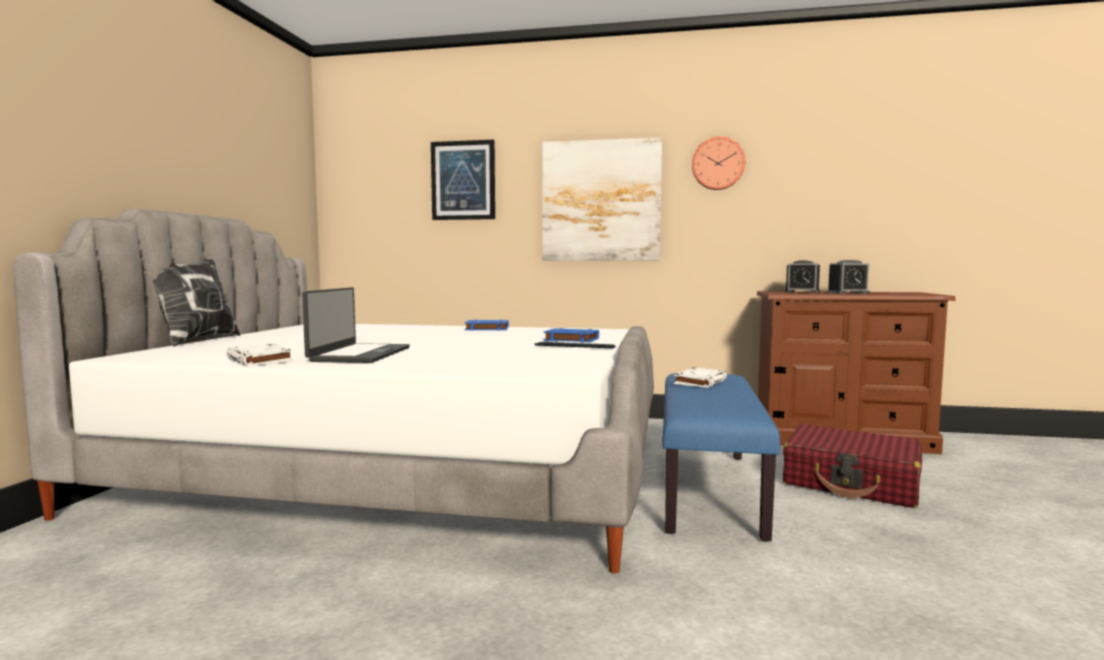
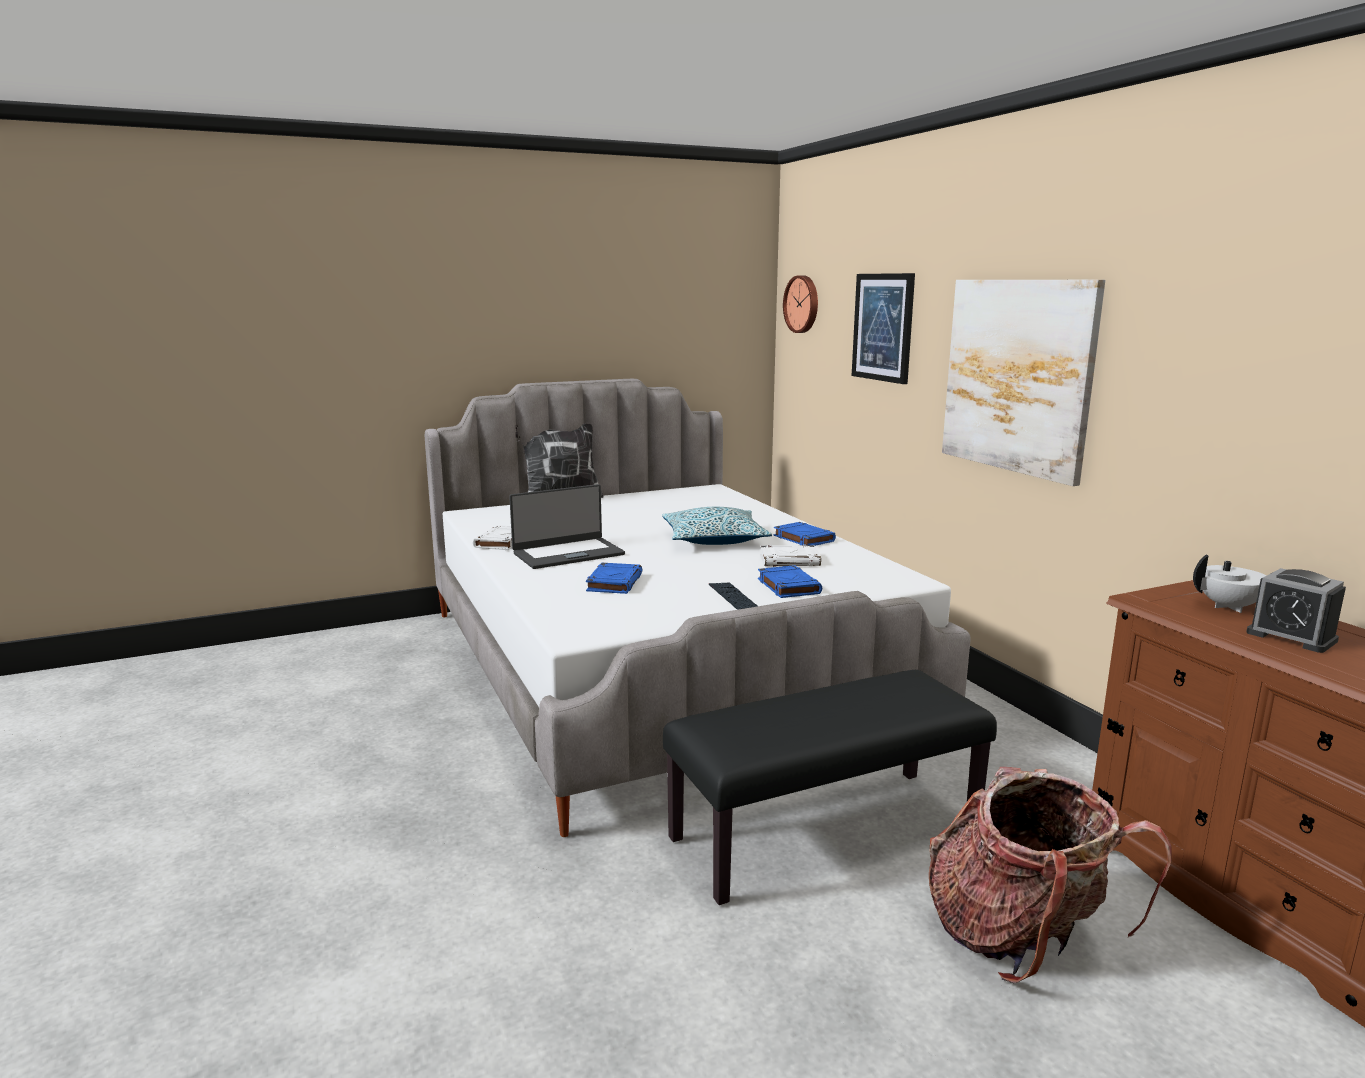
camera: 55 degrees right, 10 degrees up
(435, 336) = (714, 539): none -> pillow
(469, 355) = (614, 583): none -> blue book
(700, 382) = (861, 694): white book -> white book (790, 561)
(707, 489) = (825, 831): blue bench -> black bench
(718, 163) = (1183, 331): wall clock -> wall clock (803, 304)
(802, 292) = (1230, 607): alarm clock -> white teapot
(852, 482) = (1020, 939): red suitcase -> backpack

